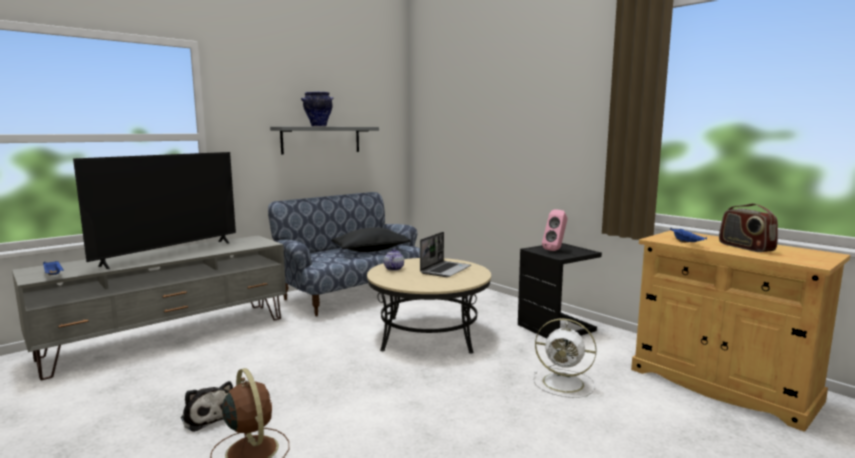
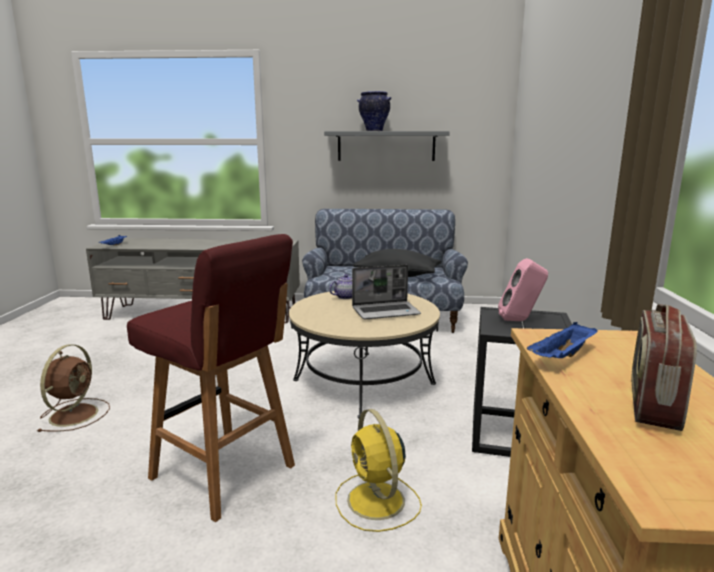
camera: 45 degrees right, 5 degrees up
(169, 253) = (203, 243): television -> none
(207, 416) = (107, 378): plush toy -> none
(466, 414) = (225, 473): none -> red stool
(565, 383) = (377, 502): white fan -> yellow fan

